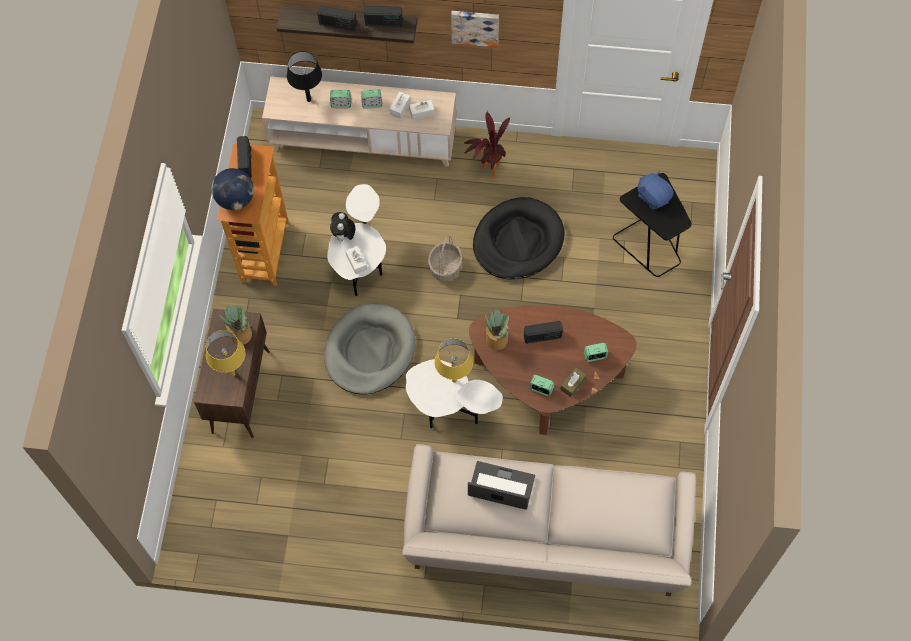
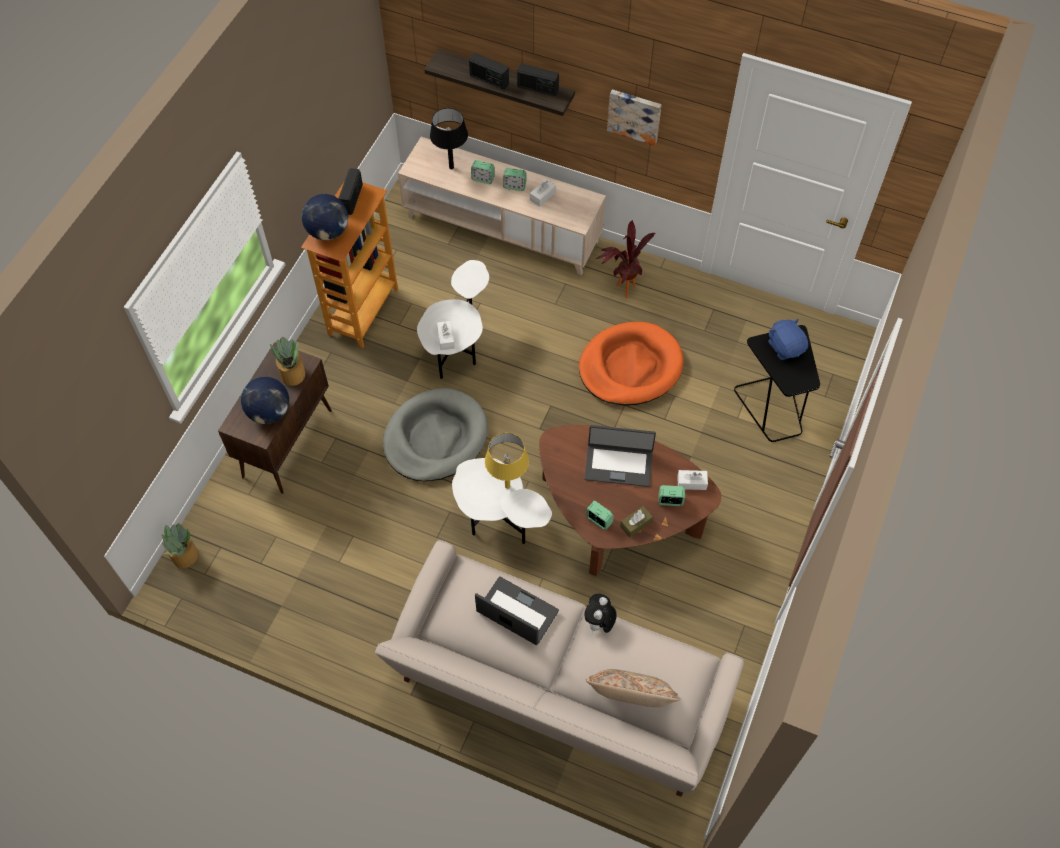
camera: 15 degrees right, 5 degrees down
(233, 373) = (269, 412): yellow table lamp -> globe
(344, 236) = (442, 309): plush toy -> plush toy (599, 623)
(422, 112) = (563, 206): white tissue box -> white tissue box (691, 482)
(445, 267) = (544, 374): basket -> none
(496, 339) = (567, 454): potted plant -> potted plant (184, 556)
(518, 241) = (630, 367): black dog bed -> orange dog bed
(542, 336) = (618, 465): radio -> laptop
(615, 533) = (630, 701): none -> beige pillow

